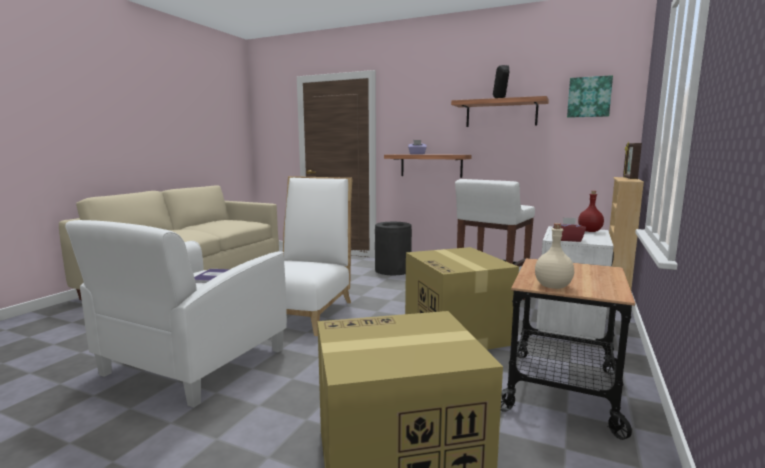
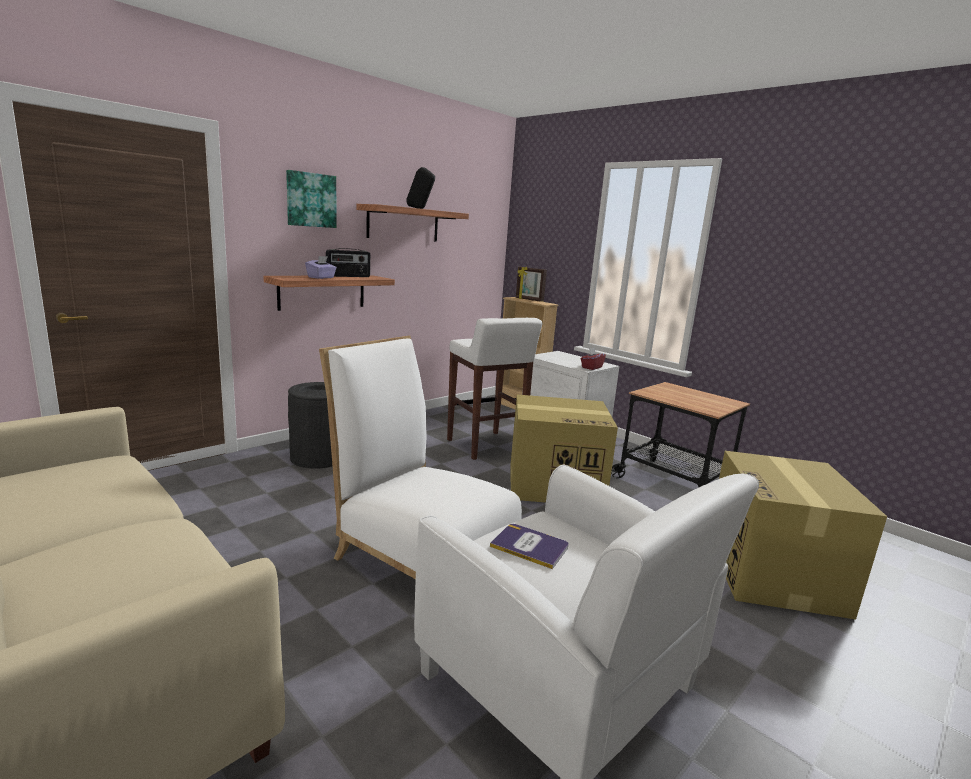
camera: 70 degrees left, 5 degrees up
(443, 154) = (348, 276): none -> radio
(552, 286) = (716, 408): beige bottle -> none
(589, 97) = (475, 215): picture -> picture (311, 200)
(590, 231) = (561, 355): red bottle -> none

